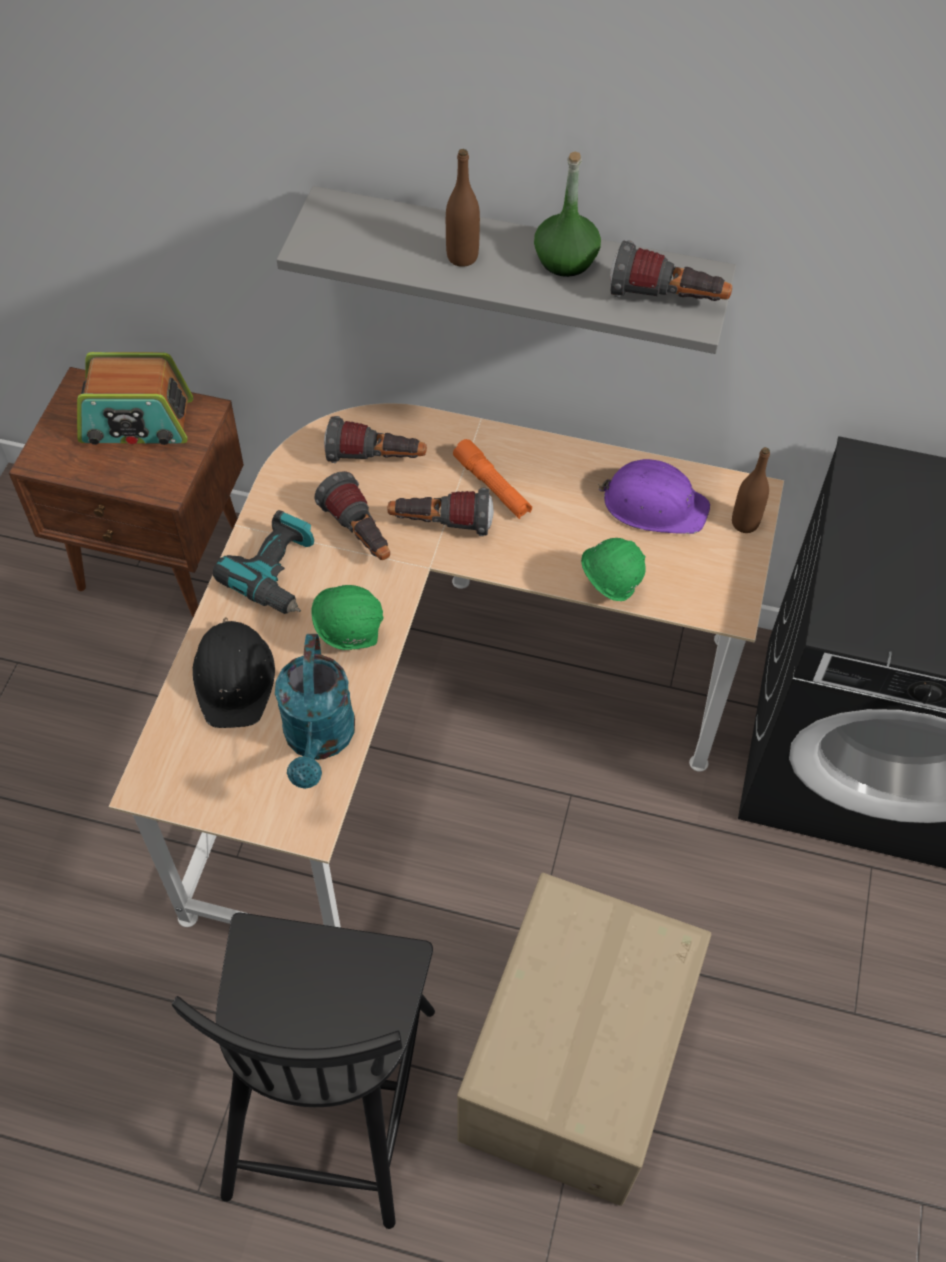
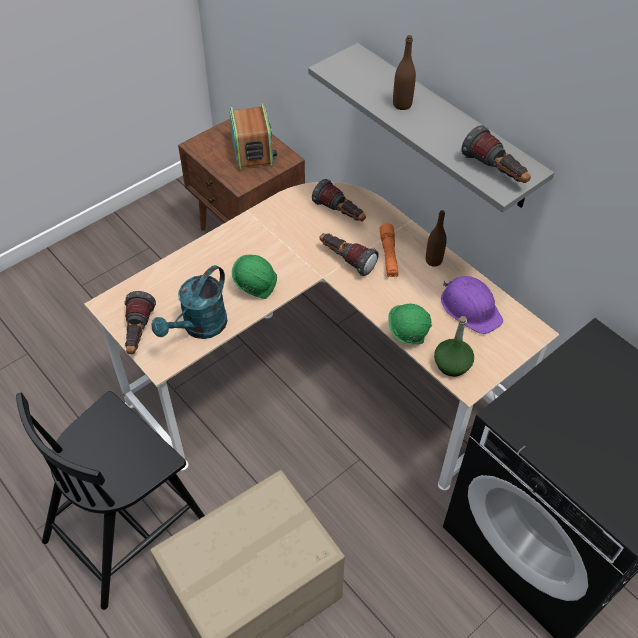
camera: 35 degrees right, 5 degrees down
(137, 422) = (252, 149): radio -> radio turned 135 degrees counterclockwise
(234, 677) = (186, 278): black hard hat -> none
(278, 573) = (247, 242): power drill -> none
(359, 535) = (301, 244): flashlight -> flashlight (138, 334)
(565, 260) = (456, 129): green bottle -> green bottle (452, 365)
(745, 523) = (515, 344): brown bottle -> brown bottle (433, 260)

